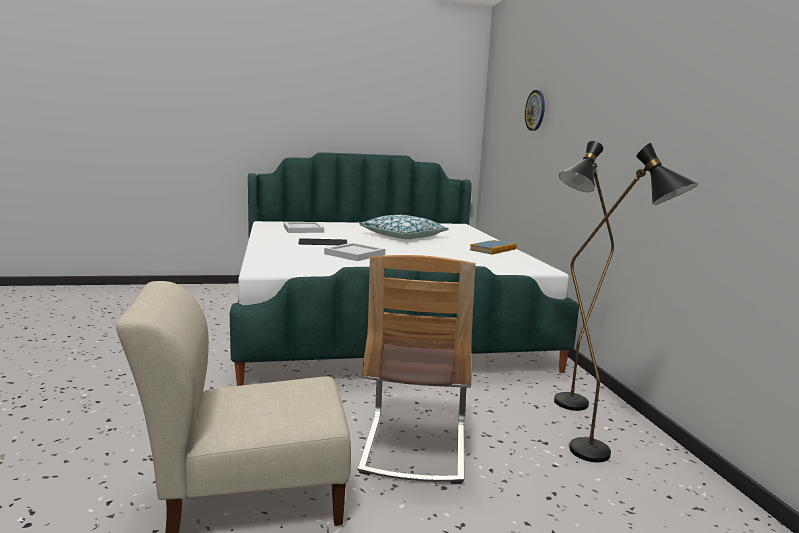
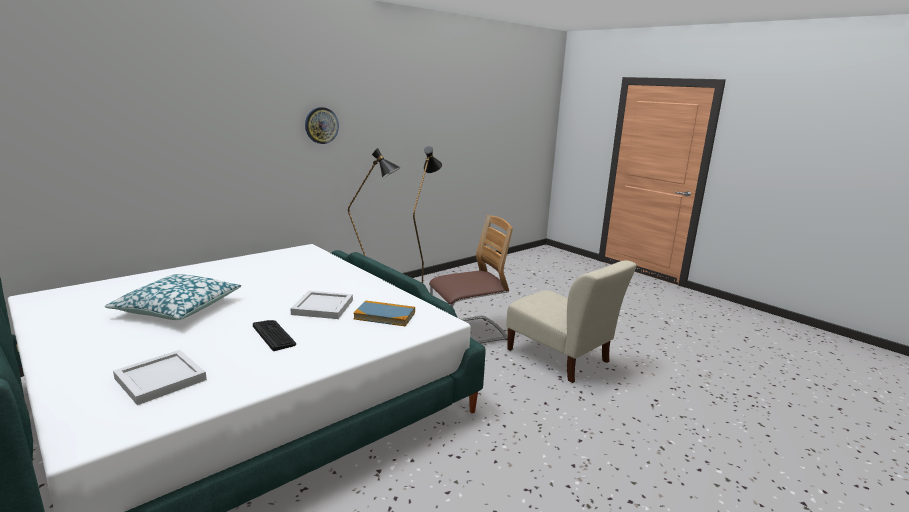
camera: 120 degrees left, 5 degrees up
(493, 249) = (232, 266): book -> book (384, 316)
(535, 110) = (154, 119): wall clock -> wall clock (321, 125)

